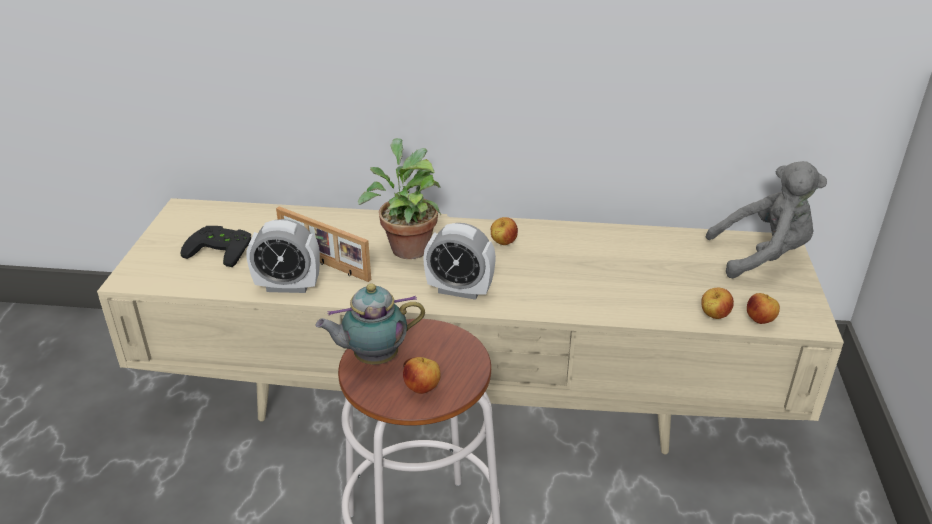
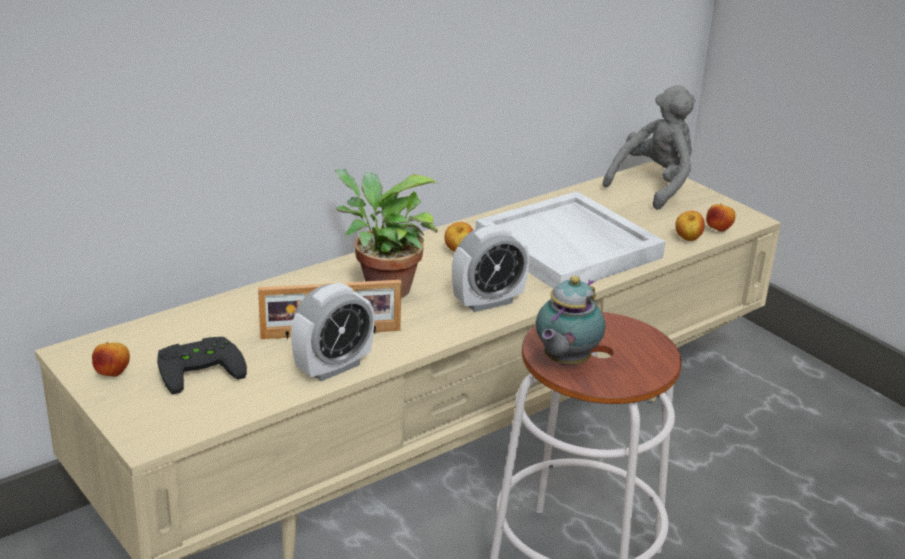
camera: 45 degrees left, 5 degrees down
(423, 388) = (636, 362): apple -> apple (113, 374)
(595, 277) = (570, 247): none -> white tray

